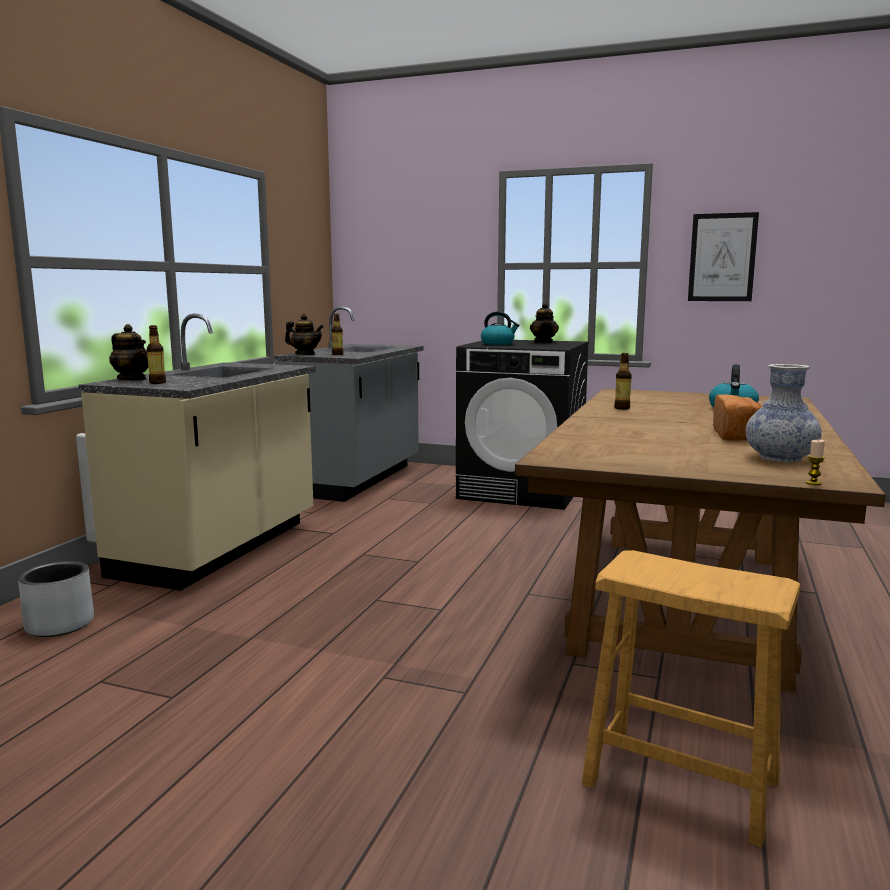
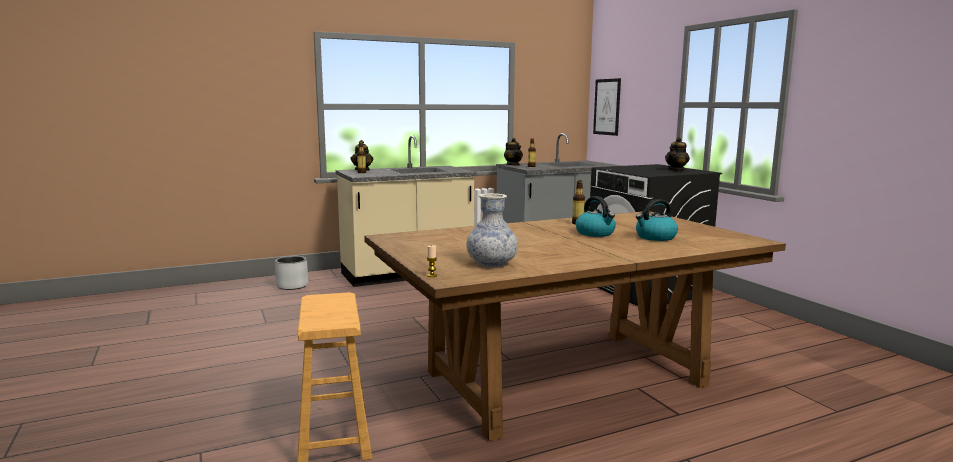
camera: 45 degrees right, 0 degrees up
(498, 344) = (632, 168): kettle -> kettle (595, 233)
(722, 257) = (851, 99): picture -> picture (607, 107)
(738, 435) = (548, 250): bread -> none

